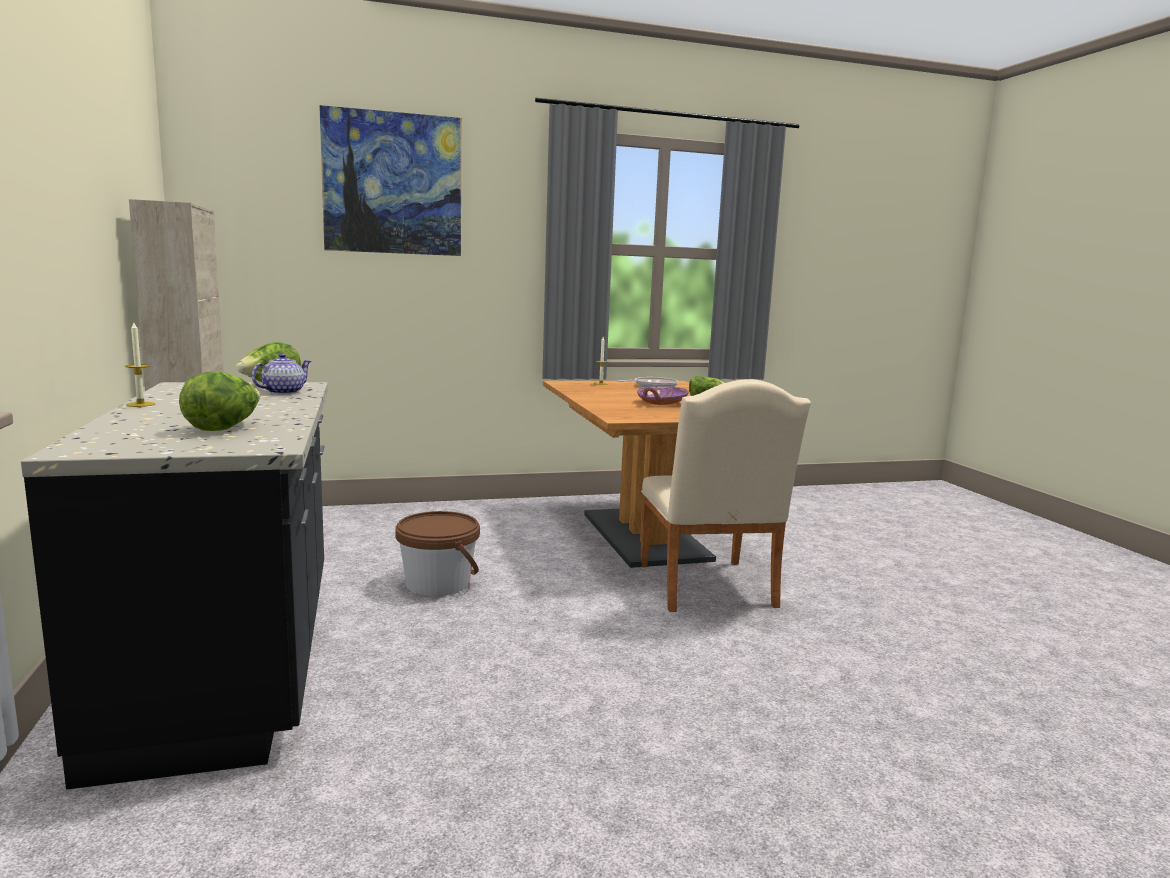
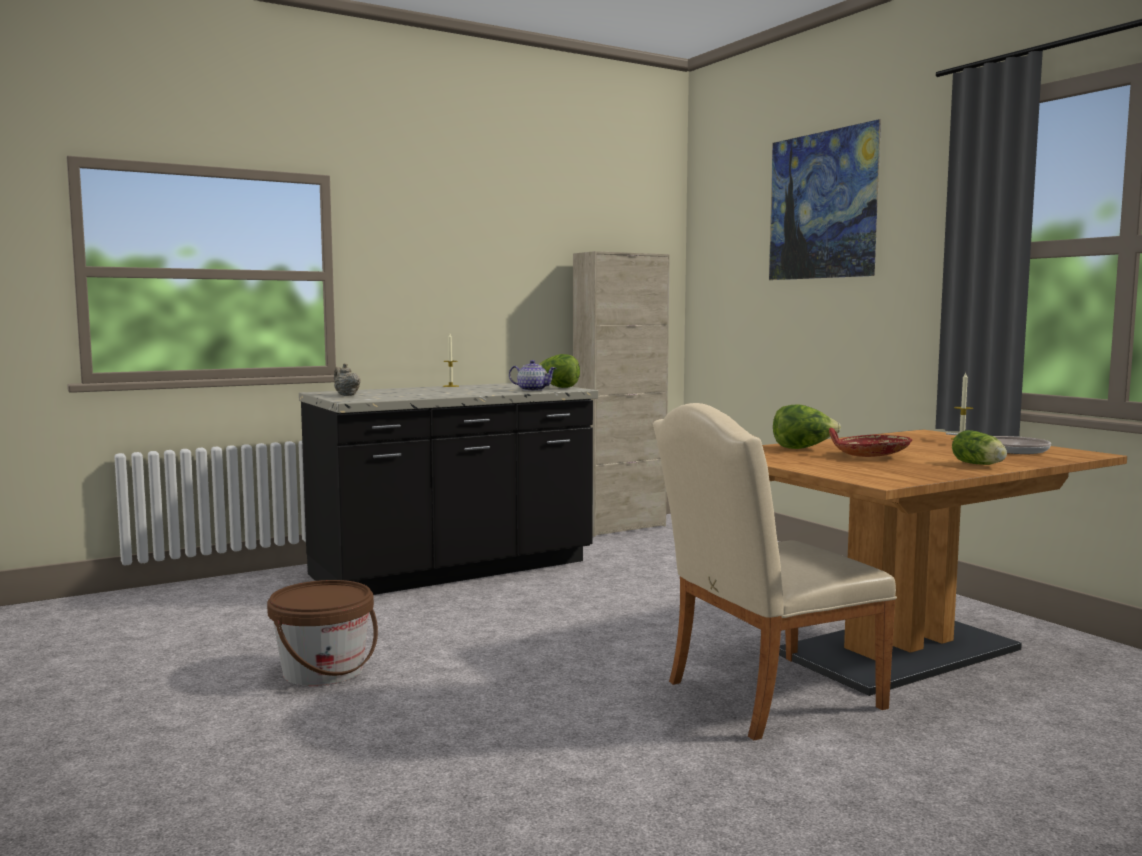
camera: 75 degrees right, 5 degrees down
(171, 443) = (346, 395): none -> beige teapot
(224, 428) = (394, 394): lettuce -> lettuce (803, 449)
(438, 584) = (630, 592): brown bucket -> brown bucket (323, 671)
(661, 403) = (869, 456): purple bowl -> red bowl

